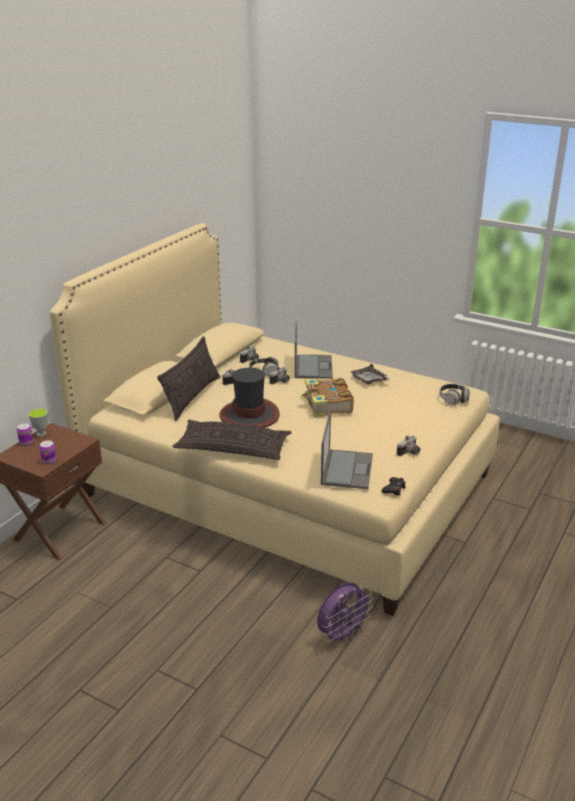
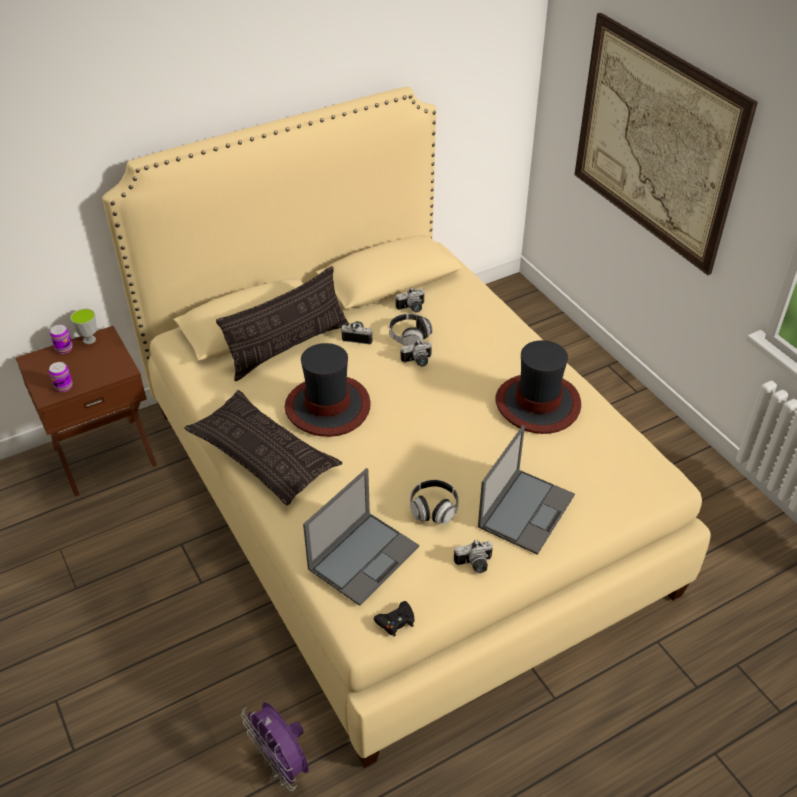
camera: 30 degrees right, 15 degrees up
(313, 366) = (482, 349): laptop -> laptop (526, 510)
(327, 405) = (440, 428): book -> none
(342, 635) = (282, 764): purple fan -> purple fan turned 60 degrees clockwise
(357, 227) = (655, 142): none -> picture
(369, 380) = (538, 404): grey tray -> hat
(453, 399) = (628, 489): headphones -> headphones (433, 509)

